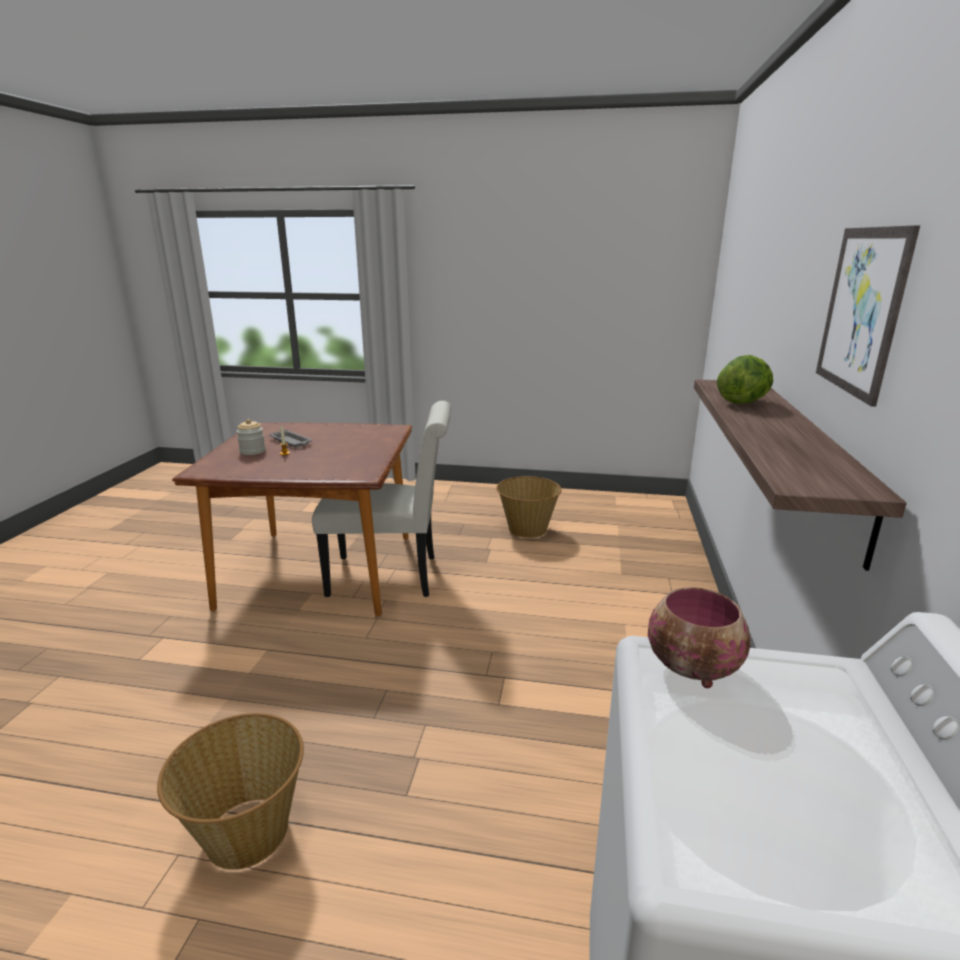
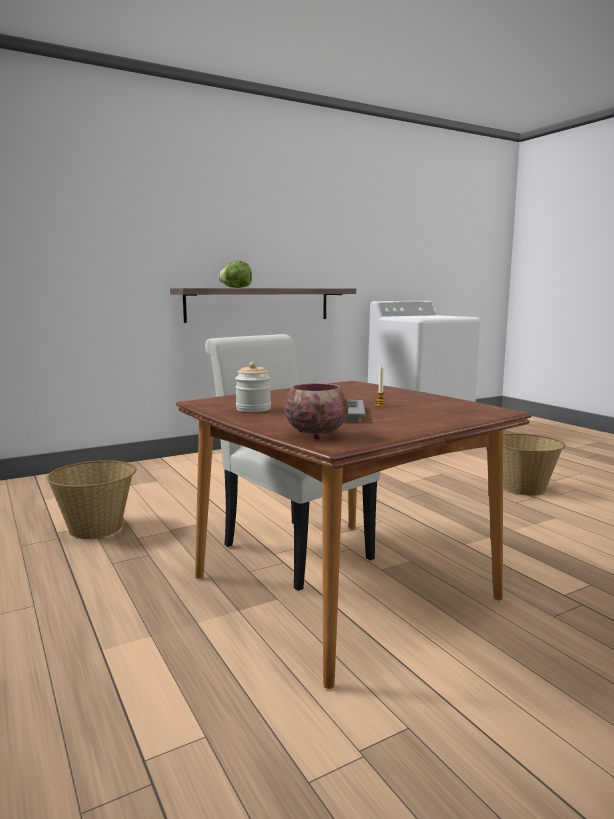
camera: 130 degrees left, 10 degrees down
(252, 451) = (411, 414): jar -> jar (253, 409)
(694, 670) = (419, 317): bowl -> bowl (317, 434)
(861, 311) = (279, 234): picture -> none

